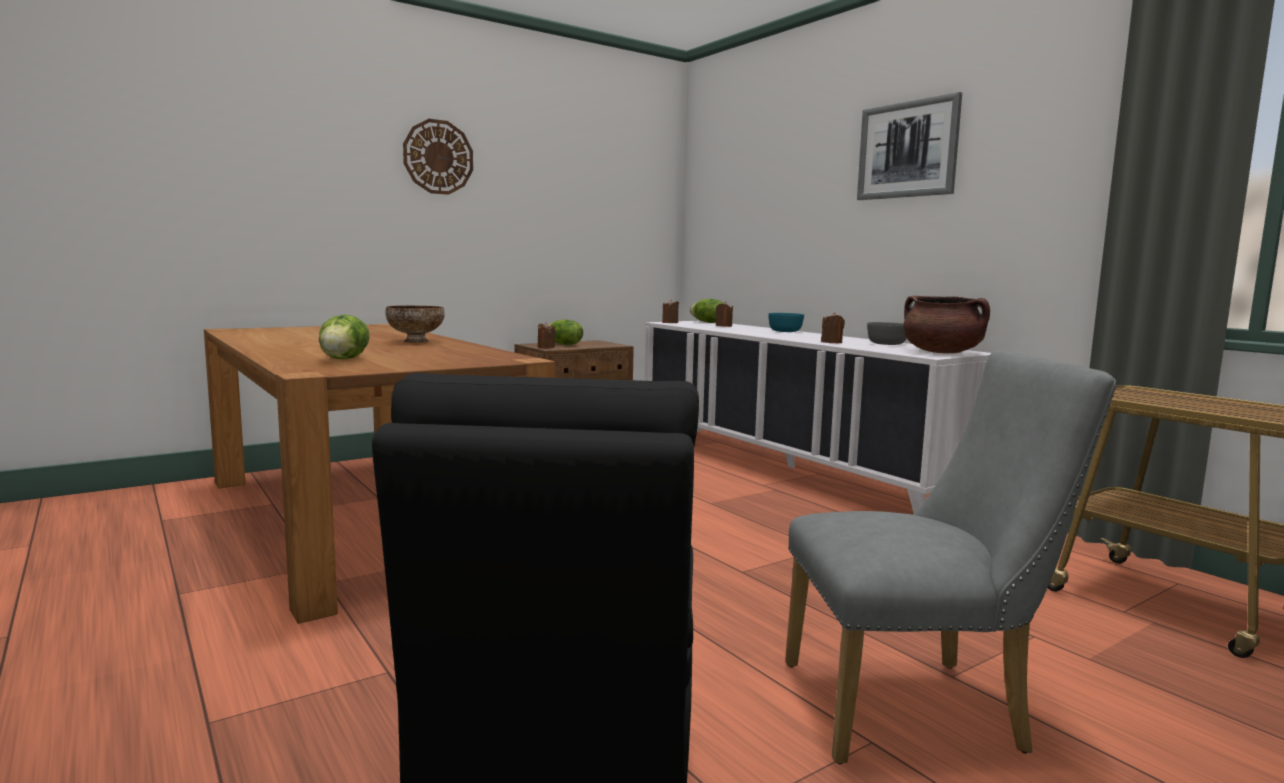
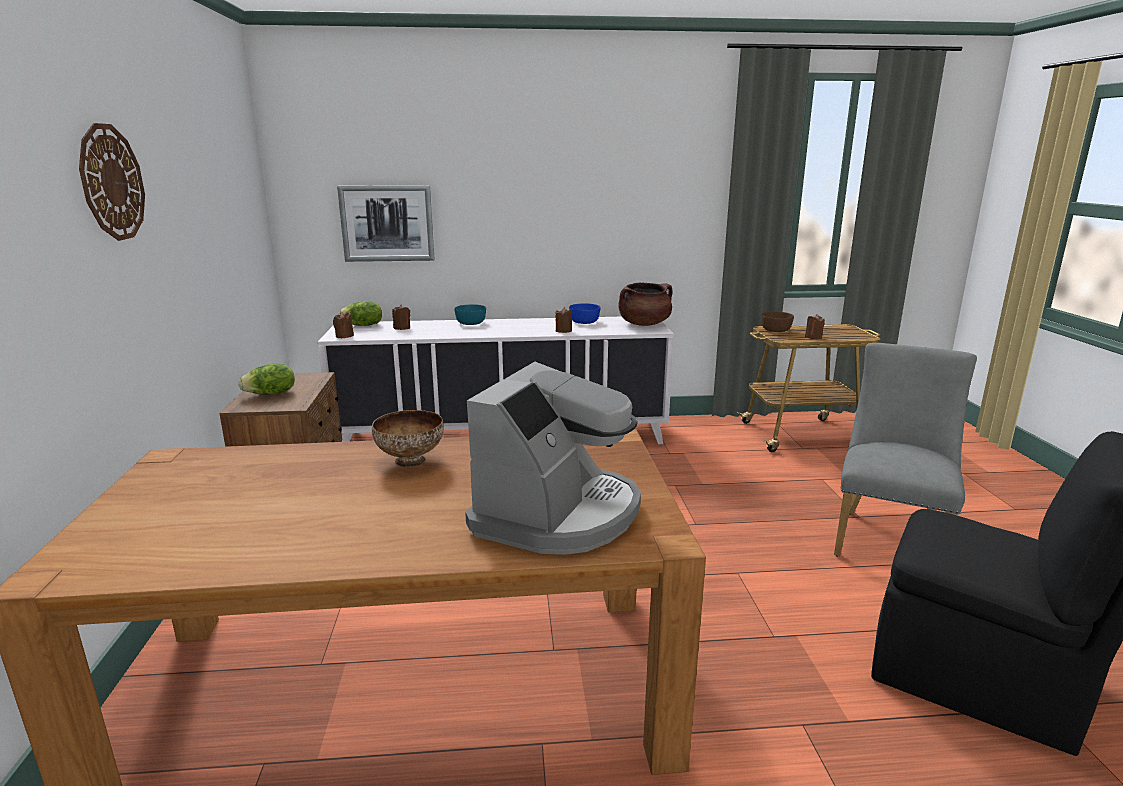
camera: 60 degrees left, 10 degrees up
(345, 359) = (558, 513): lettuce -> coffee machine
(546, 347) = (279, 405): brown candle -> brown candle (813, 337)
(886, 344) = (584, 322): grey bowl -> blue bowl
(907, 150) = (565, 165): picture -> picture (387, 223)
(1143, 391) = (776, 330): none -> brown bowl

